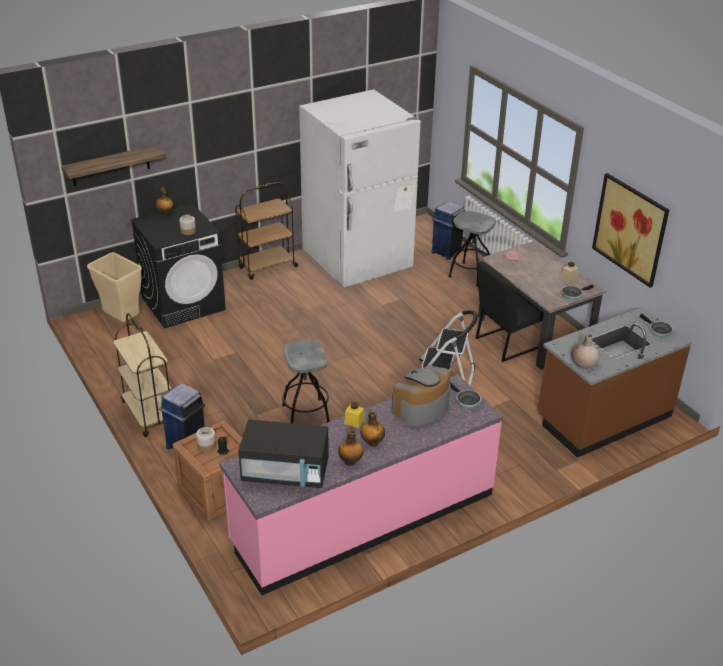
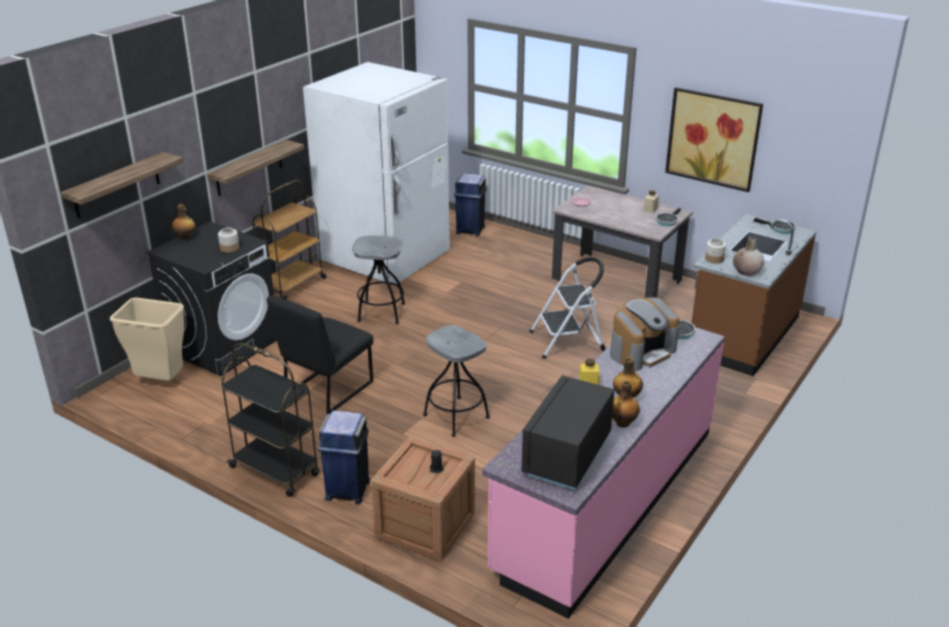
camera: 25 degrees left, 5 degrees down
(148, 415) = (275, 472): beige cart -> black cart
(206, 446) = (412, 470): jar -> jar (714, 259)
(238, 166) = (249, 168): none -> shelf
(285, 473) = (566, 455): black microwave -> black microwave turned 135 degrees clockwise
(421, 408) = (641, 351): coffee machine -> coffee machine turned 150 degrees counterclockwise
(470, 274) = (510, 243): grey stool -> grey stool (382, 312)
(508, 342) = (600, 293): black chair -> black chair (326, 389)

